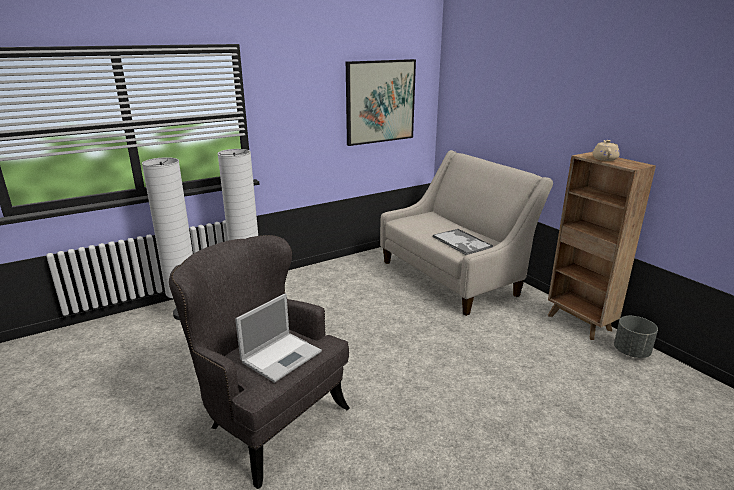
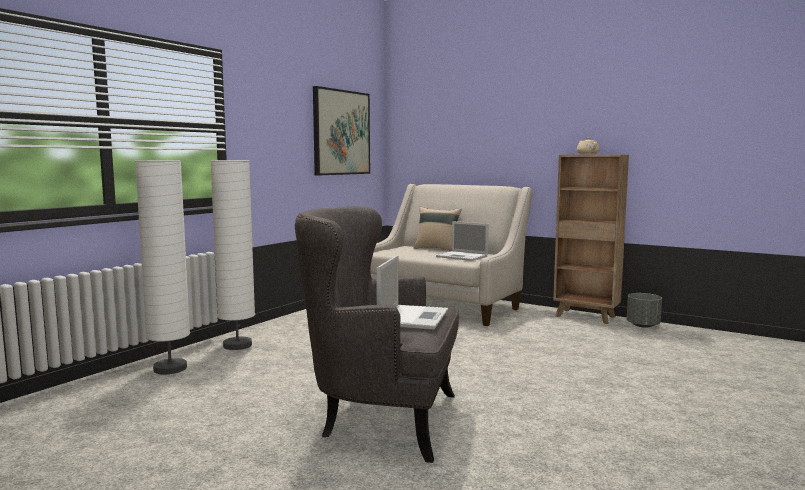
camera: 25 degrees left, 15 degrees down
(454, 223) = (437, 249): none -> beige pillow
(462, 242) = (463, 256): tray -> laptop

